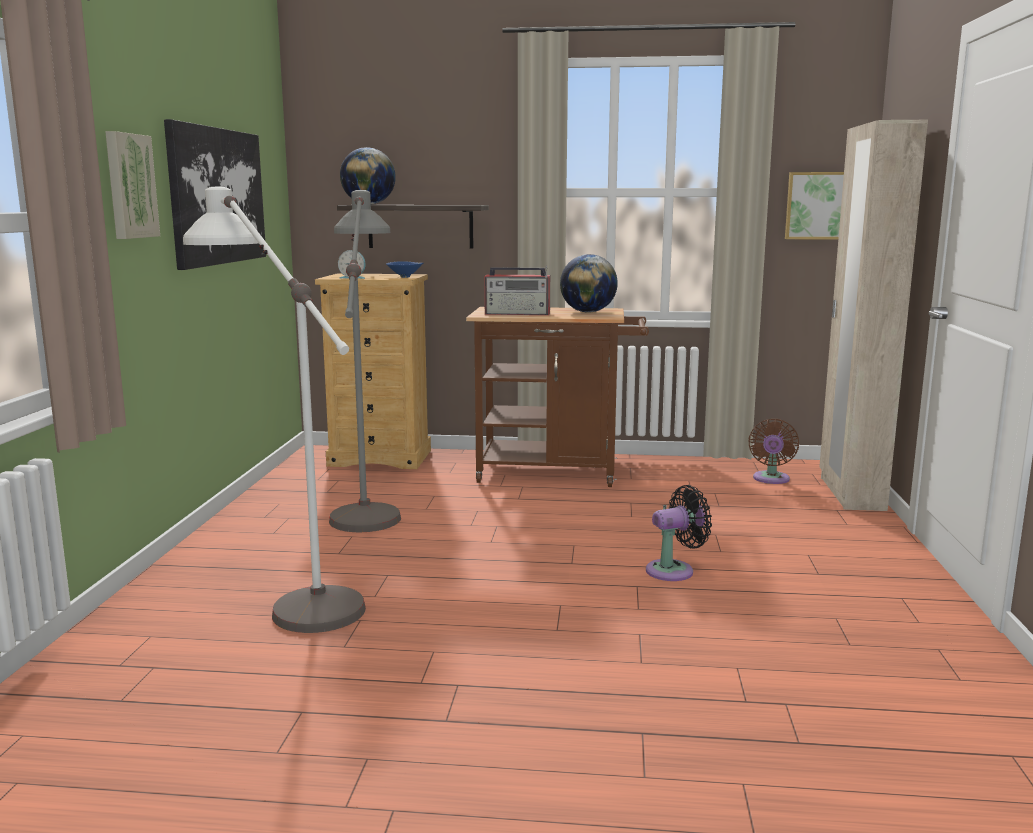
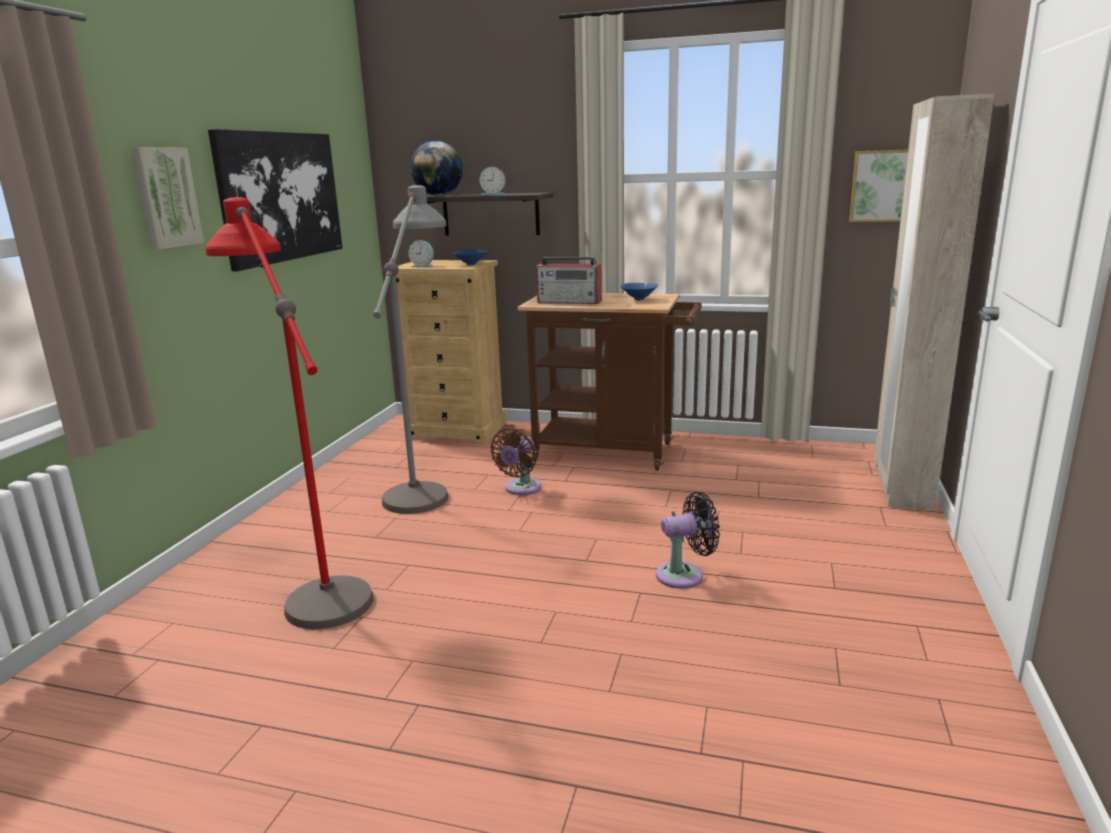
camera: 10 degrees right, 5 degrees up
(288, 590) = (312, 577): white floor lamp -> red floor lamp
(428, 204) = (493, 194): none -> alarm clock
(588, 312) = (639, 299): globe -> blue bowl
(771, 479) = (822, 467): brown fan -> brown fan (520, 489)

